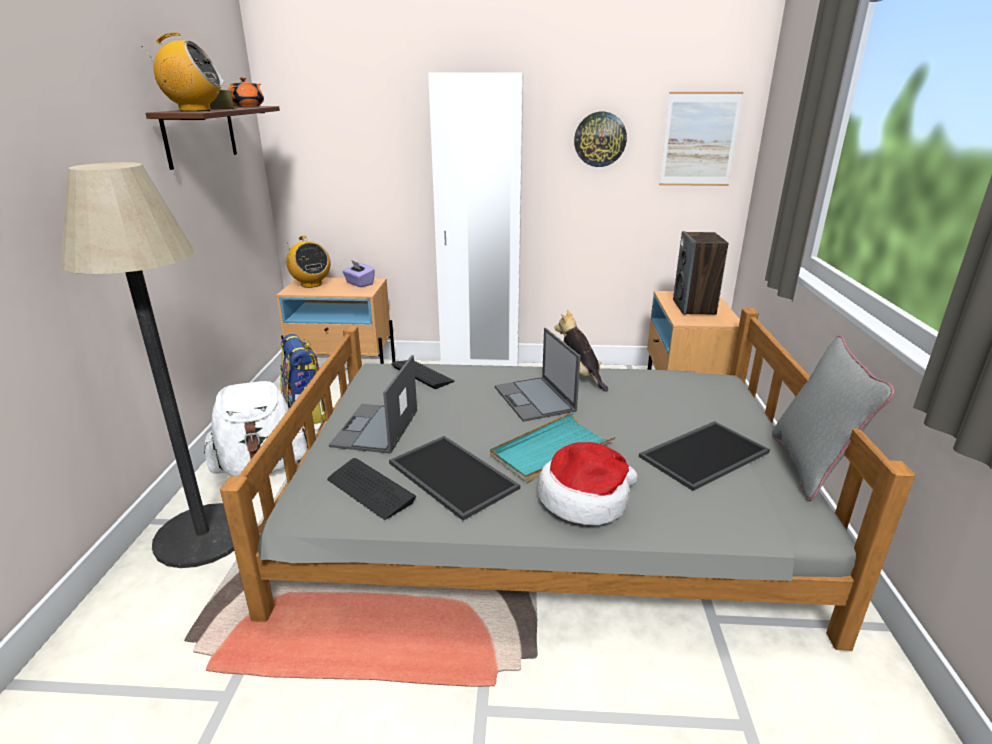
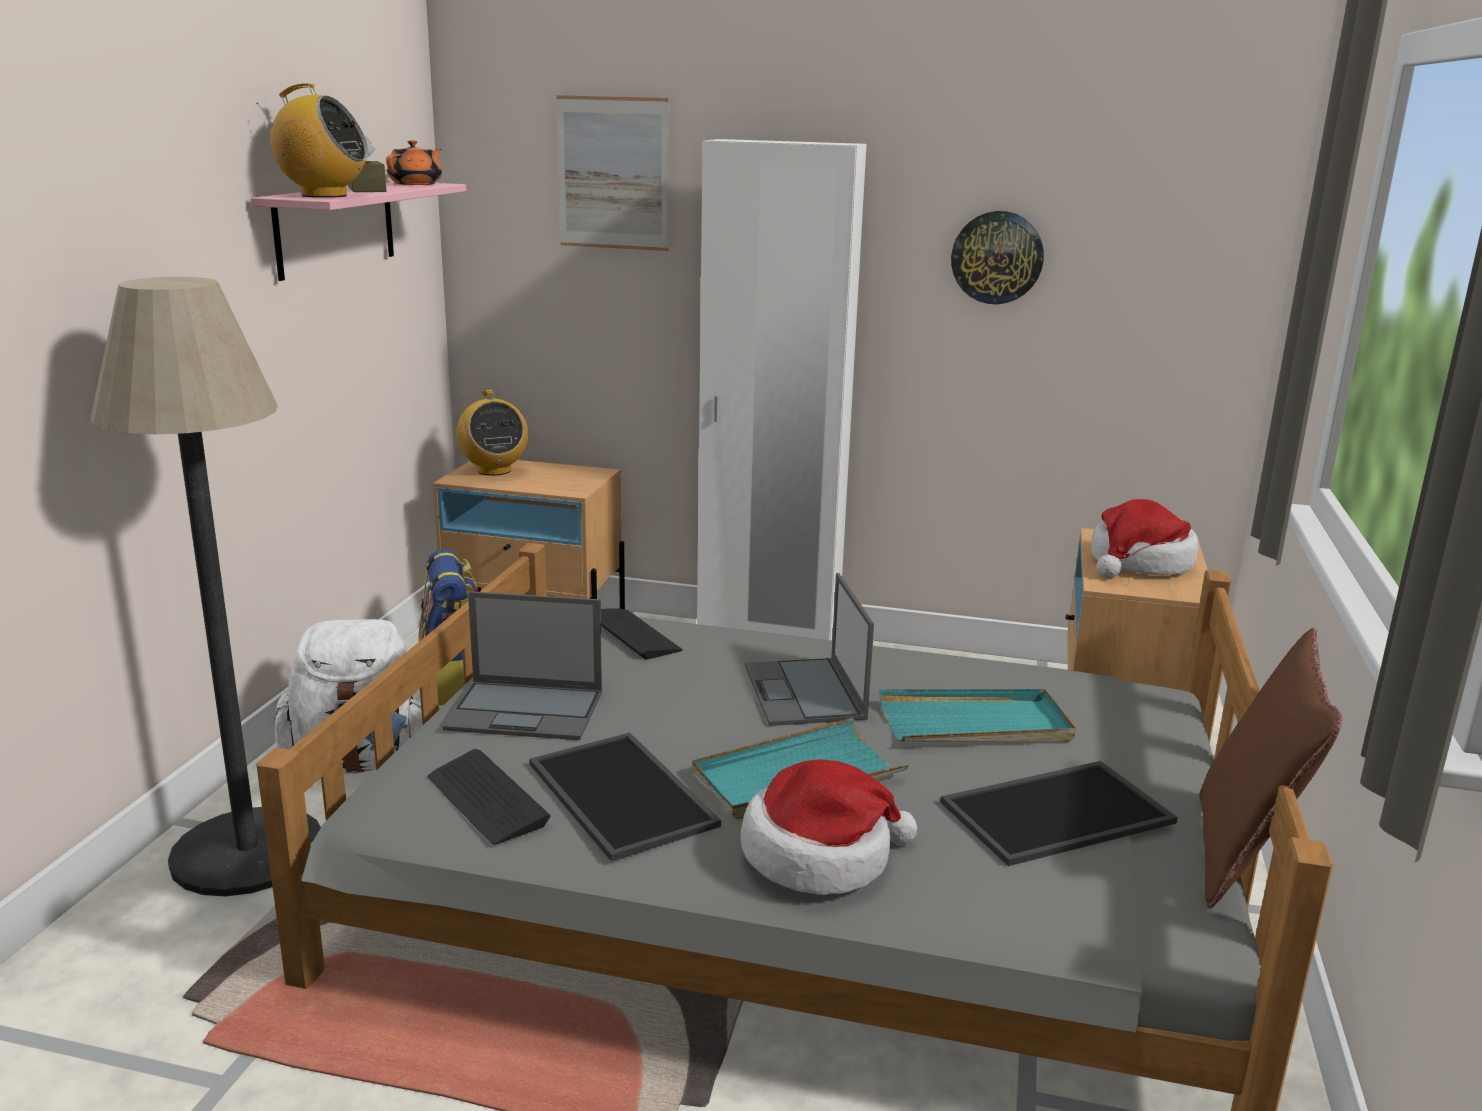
camera: 10 degrees right, 5 degrees down
(200, 135) = (336, 228): brown shelf -> pink shelf
(359, 284) = (572, 475): purple tissue box -> none
(375, 429) = (527, 711): laptop -> laptop turned 105 degrees counterclockwise
(580, 375) = (900, 661): plush toy -> none
(636, 407) = (975, 724): none -> turquoise tray
(694, 307) = (1139, 563): speaker -> hat
(699, 140) = (1176, 266): picture -> picture (613, 173)
(810, 467) = (1243, 856): grey pillow -> brown pillow

